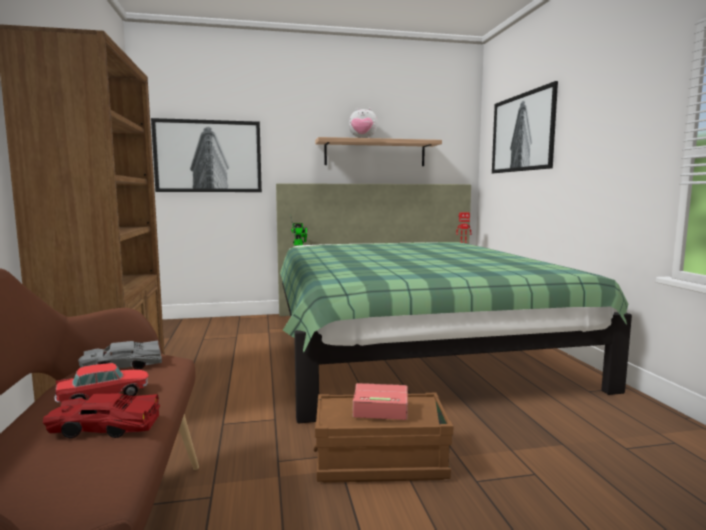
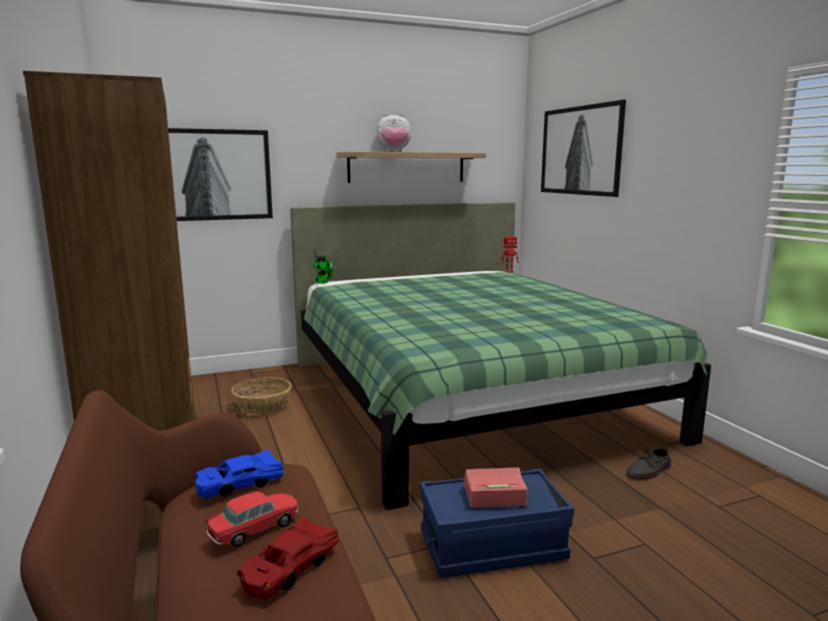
camera: 10 degrees left, 5 degrees up
(104, 427) = (289, 568): red toy car -> red toy car turned 45 degrees counterclockwise
(123, 366) = (240, 484): grey toy car -> blue toy car
(236, 341) = (263, 406): none -> basket
(380, 461) = (492, 546): brown storage box -> blue storage box
(561, 412) = (649, 471): none -> grey shoe

